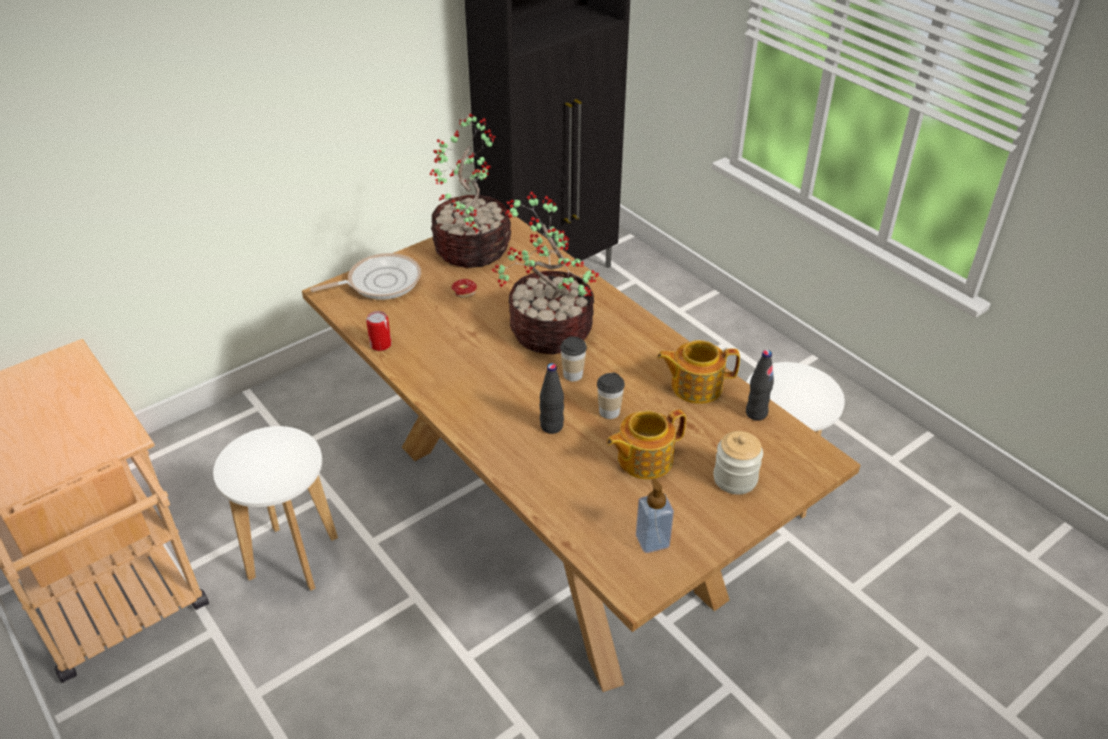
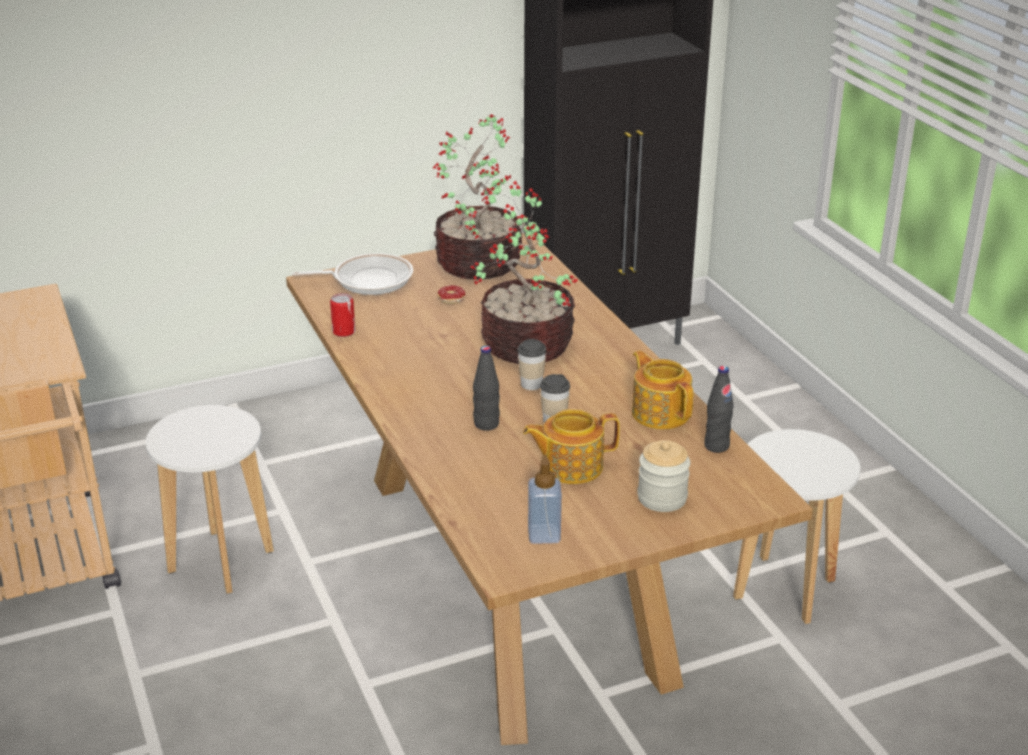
camera: 15 degrees right, 10 degrees down
(695, 386) = (660, 413): teapot -> teapot turned 45 degrees clockwise

